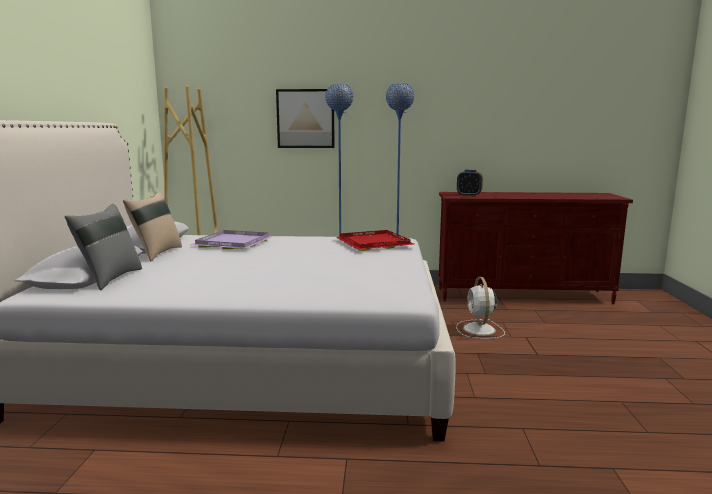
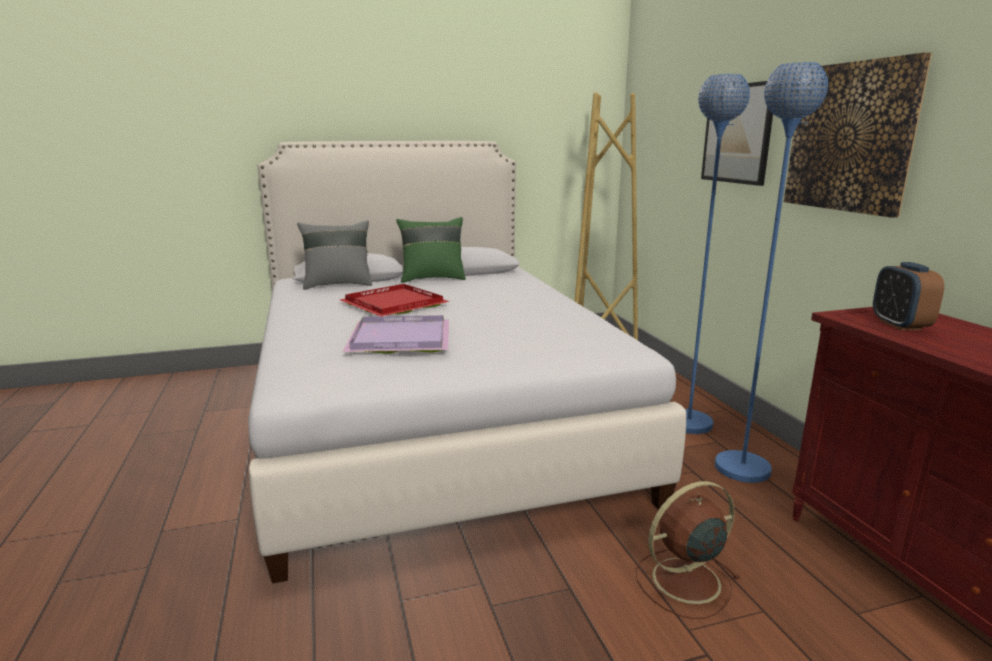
camera: 70 degrees right, 5 degrees up
(156, 253) = (432, 278): beige pillow -> green pillow
(232, 243) = (499, 289): purple tray -> purple tray (398, 338)
(374, 243) = (577, 341): red tray -> red tray (396, 304)
(390, 120) = (851, 137): none -> picture
(479, 330) = (683, 581): white fan -> brown fan

